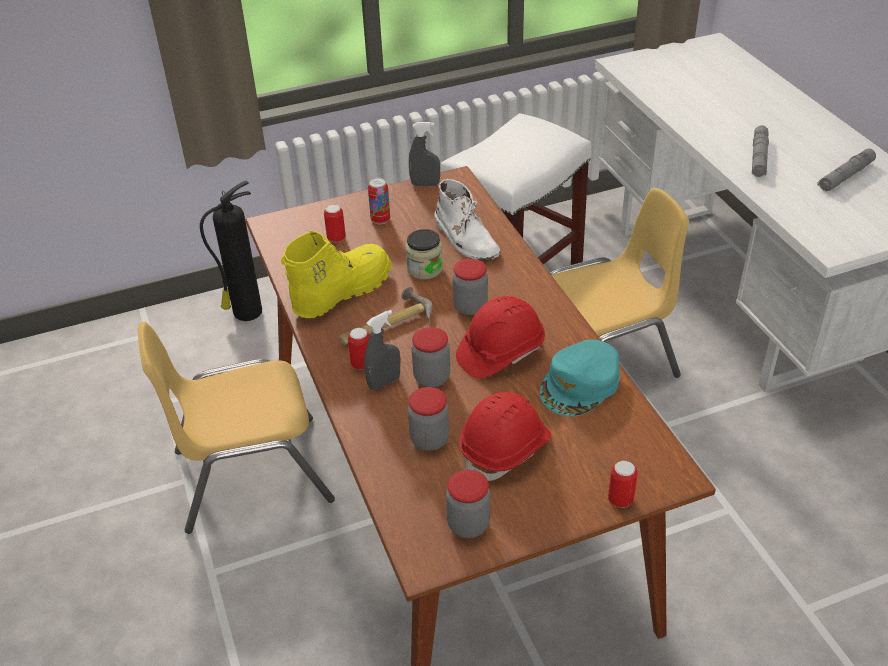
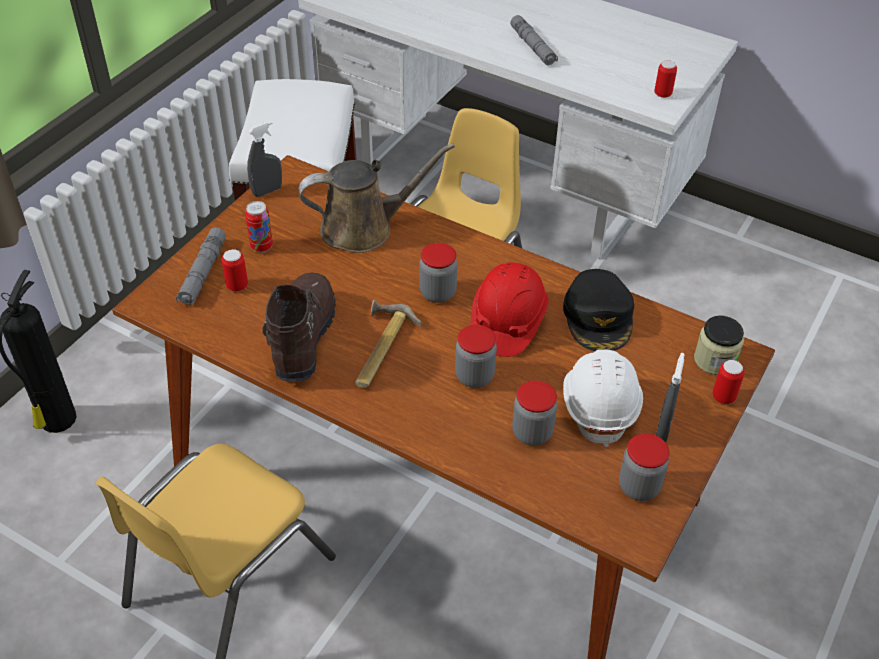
camera: 40 degrees left, 5 degrees up
(341, 292) = (302, 338): yellow boot -> brown boot
(362, 364) = (399, 398): can -> can (662, 94)
(384, 383) = (438, 404): grey spray bottle -> grey spray bottle (663, 429)
(424, 269) = (358, 276): jar -> jar (715, 360)
(466, 238) = (364, 228): white boot -> brown watering can
(505, 449) = (600, 405): red hard hat -> white hard hat
(580, 385) = (599, 317): turquoise cap -> black cap
(845, 176) = (612, 39): grey flashlight -> grey flashlight (203, 273)

